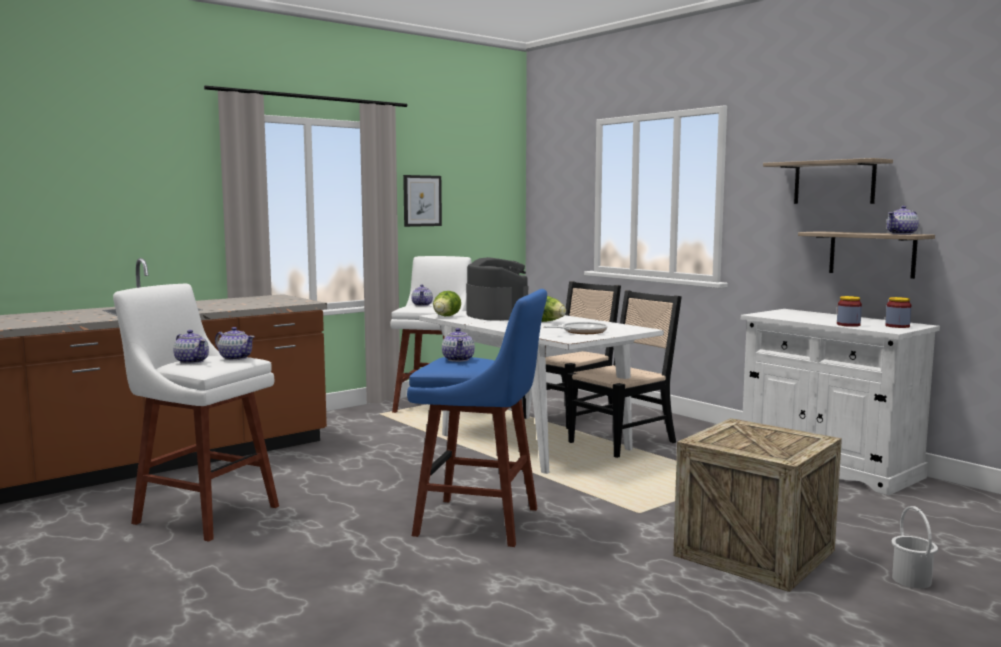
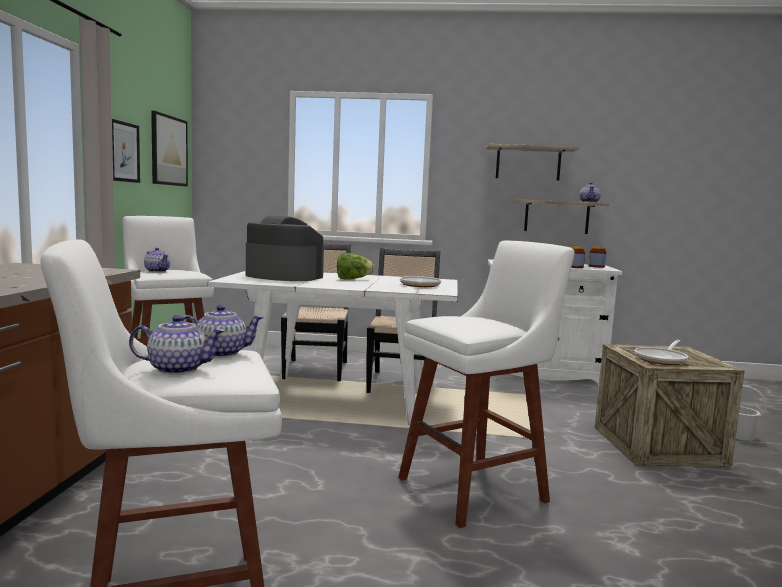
camera: 45 degrees left, 0 degrees up
(445, 317) = (243, 281): lettuce -> none
(458, 359) = (451, 319): teapot -> none
(480, 522) = (475, 489): blue stool -> white stool
(486, 192) = (169, 151): none -> picture
(733, 440) = (662, 359): none -> frying pan

